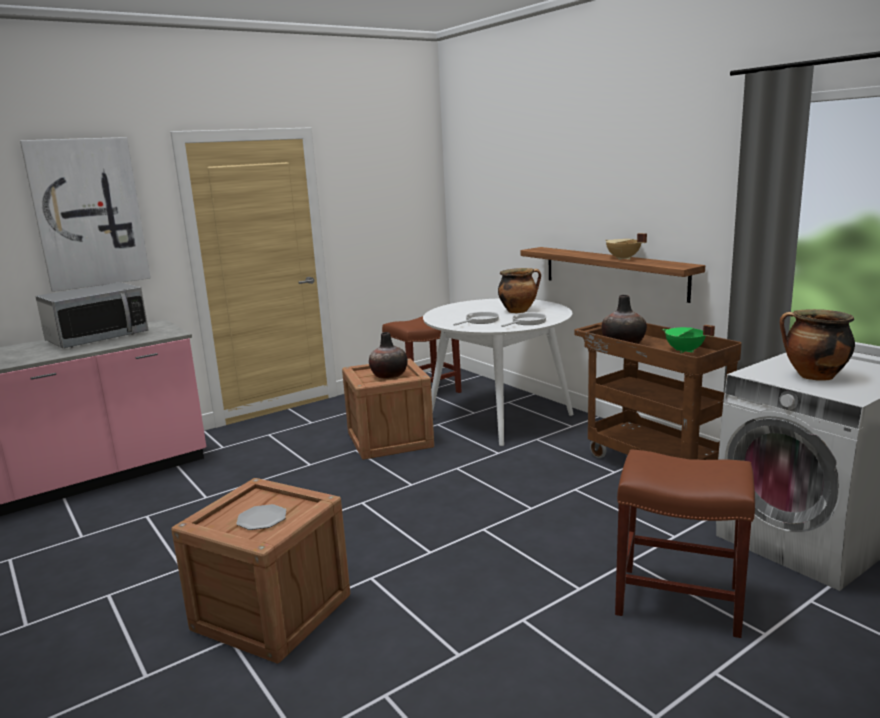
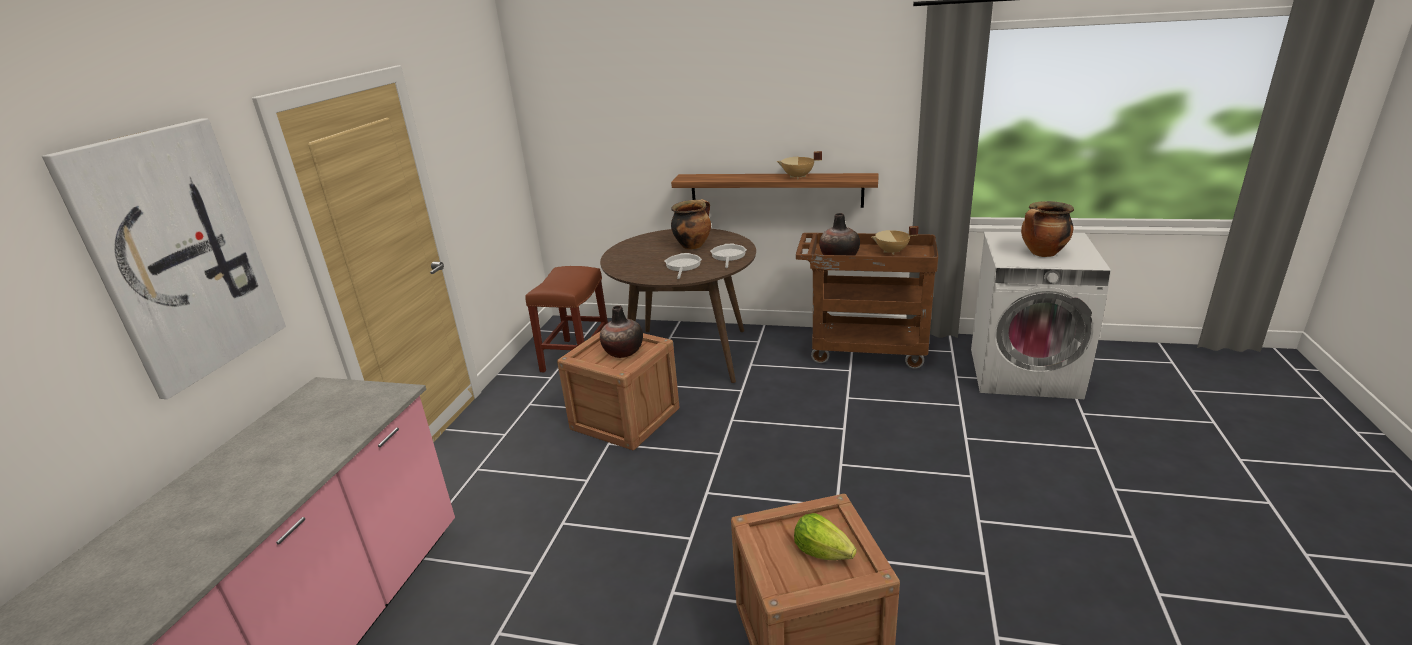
camera: 40 degrees left, 10 degrees up
(98, 338) = (284, 441): microwave -> none
(262, 519) = (822, 552): plate -> lettuce
(499, 417) = (687, 355): white dining table -> brown dining table
(681, 600) = (1031, 450): brown stool -> none
(684, 351) = (892, 252): green cooking pot -> beige cooking pot

